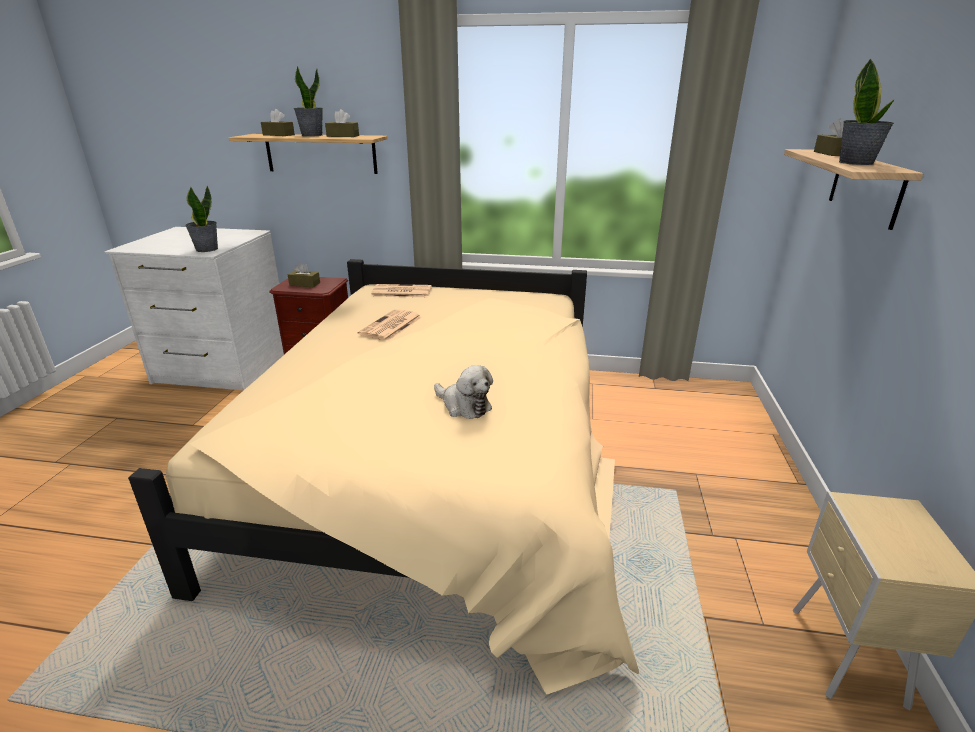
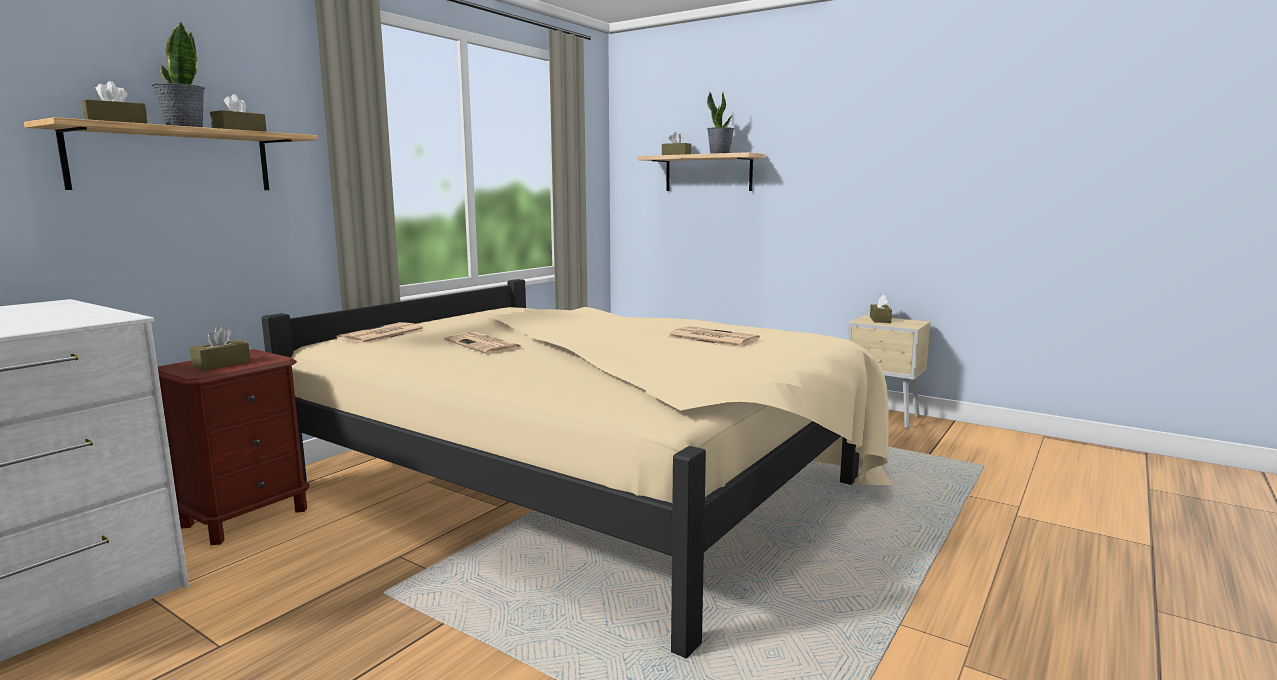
camera: 65 degrees left, 15 degrees down
(206, 249) = (86, 318): potted plant -> none
(464, 406) = (711, 338): plush toy -> newspaper
(898, 522) = (880, 320): none -> brown tissue box

